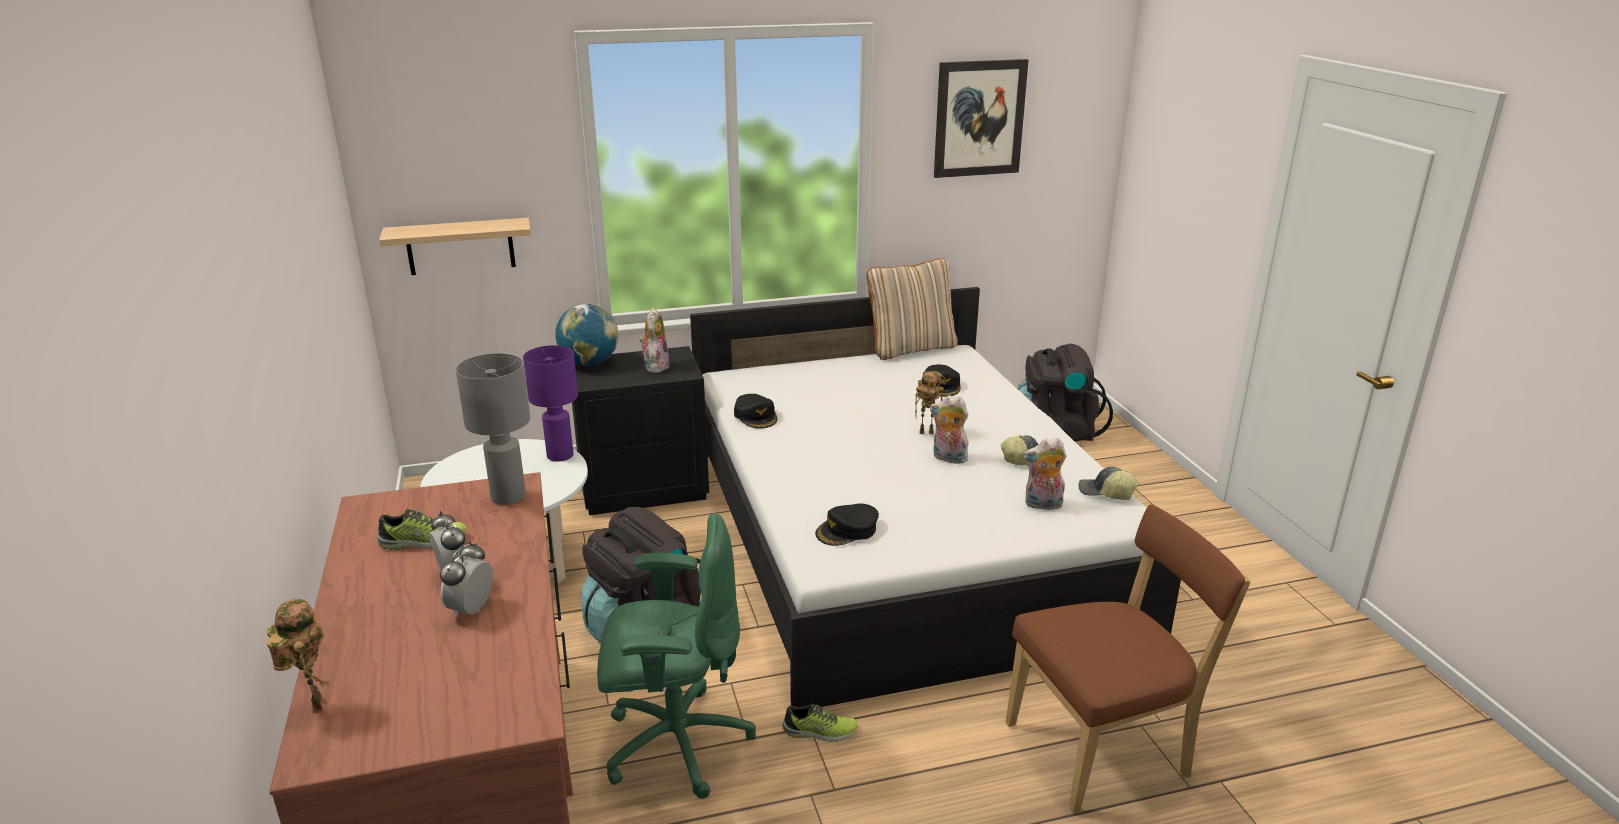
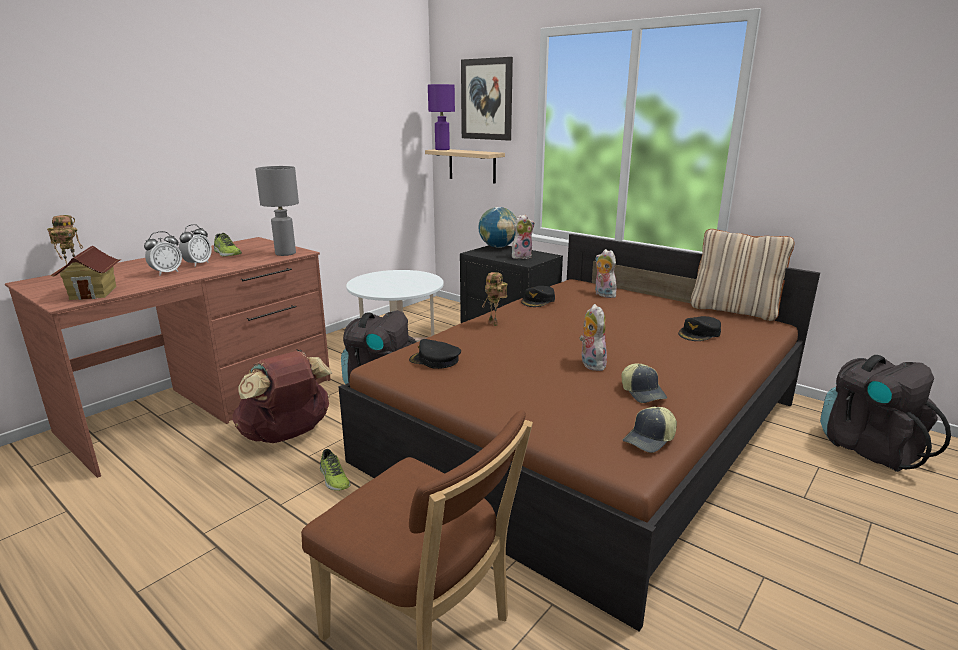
camera: 55 degrees right, 5 degrees down
(471, 609) = (166, 273): alarm clock -> alarm clock turned 150 degrees clockwise
(507, 687) = (94, 293): none -> toy house
(559, 455) = (430, 284): purple table lamp -> purple table lamp (442, 149)
(675, 743) = (287, 435): green office chair -> brown backpack
(898, 535) = (587, 430): white bed -> brown bed
(927, 432) = (615, 347): toy robot -> toy robot (494, 324)
(979, 118) = (867, 103): picture -> picture (486, 99)
(1042, 505) = (578, 416): plush toy -> plush toy (603, 295)
(1105, 493) = (650, 440): cap -> cap turned 120 degrees counterclockwise

